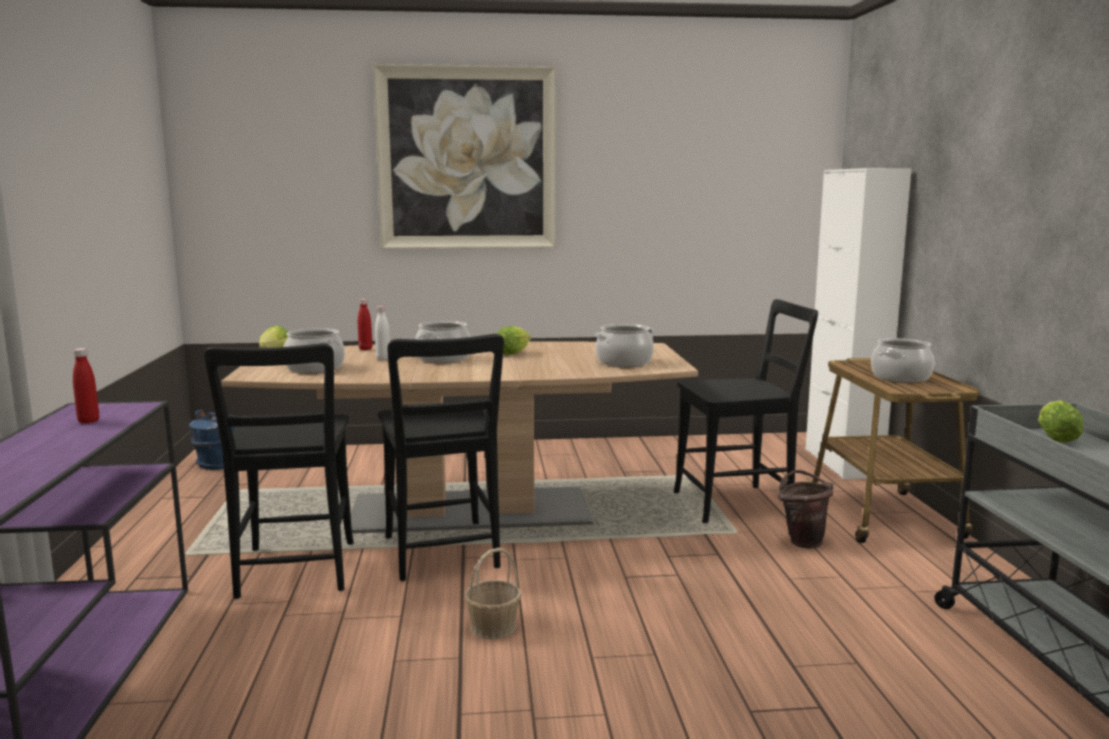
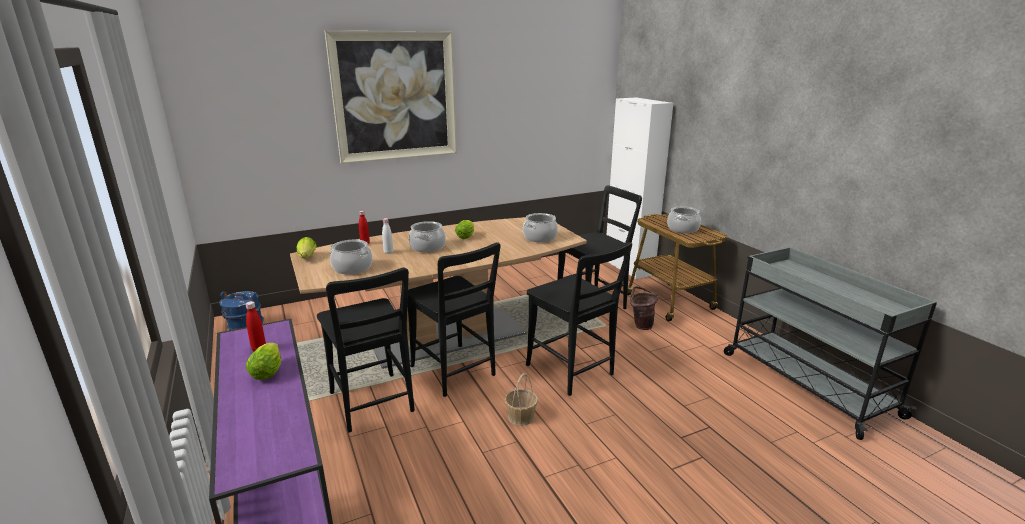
camera: 20 degrees left, 10 degrees up
(627, 584) = (572, 372): none -> black chair
(1054, 437) = (786, 268): lettuce -> lettuce (268, 371)

